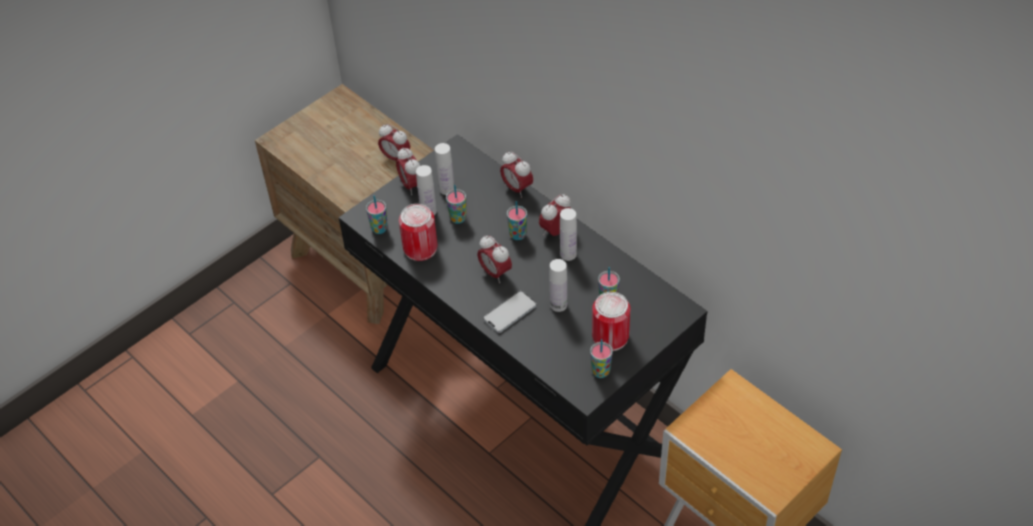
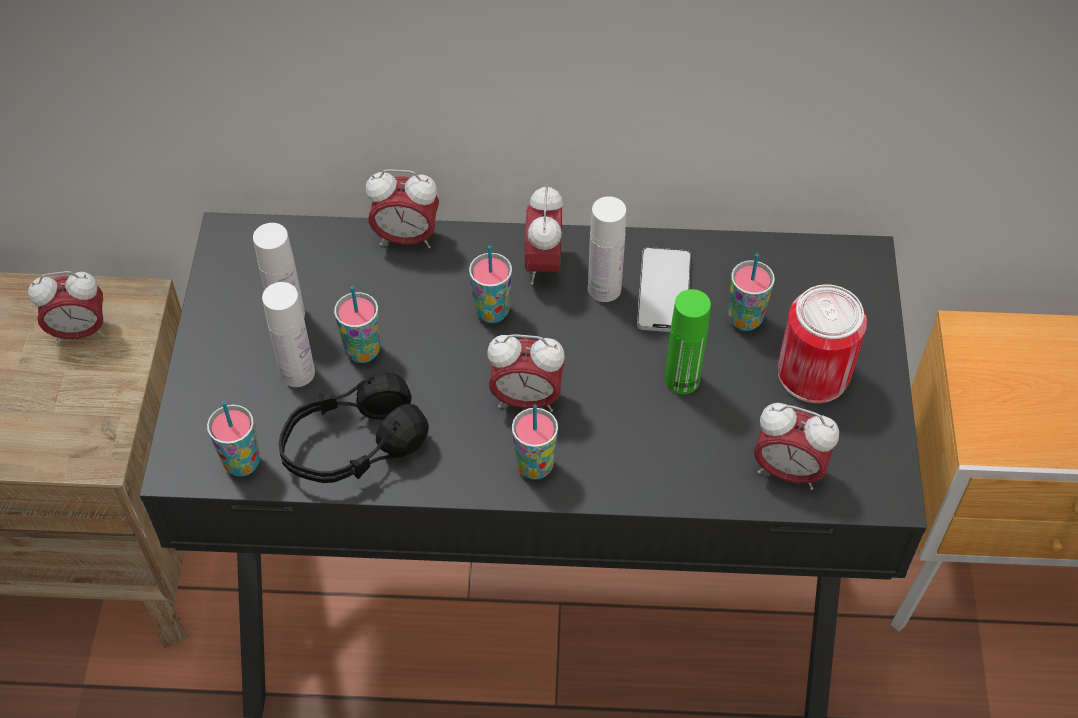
camera: 45 degrees left, 5 degrees up
(411, 185) = (218, 349): alarm clock -> alarm clock (788, 471)
(420, 248) = (353, 446): can -> black headphones
(510, 312) = (623, 448): phone -> phone (664, 291)
(558, 305) = (682, 380): white bottle -> green bottle
(600, 372) = (864, 440): cup -> cup (535, 466)

